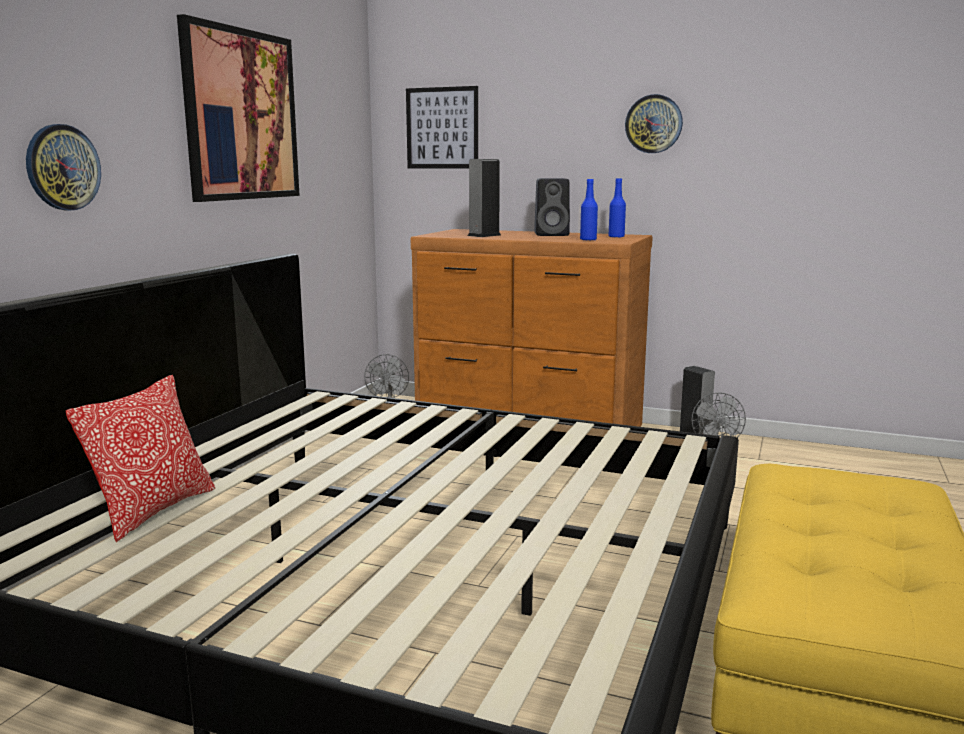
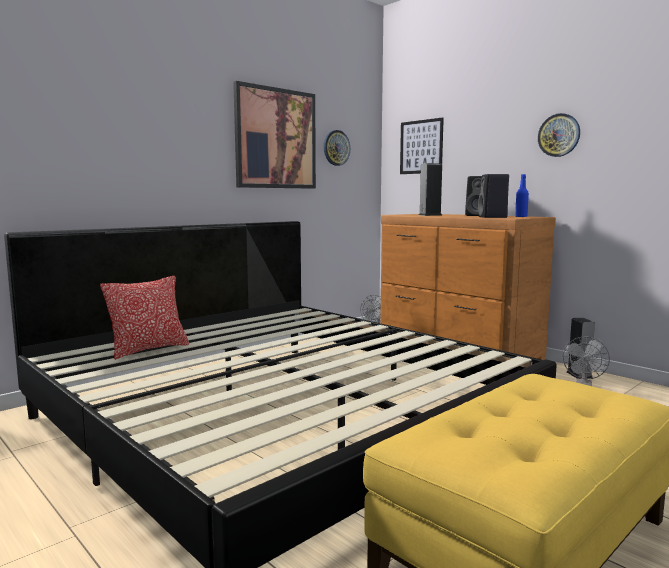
camera: 25 degrees right, 5 degrees down
(62, 167) = (151, 163): wall clock -> wall clock (336, 148)
(588, 240) = (493, 217): blue bottle -> black speaker

